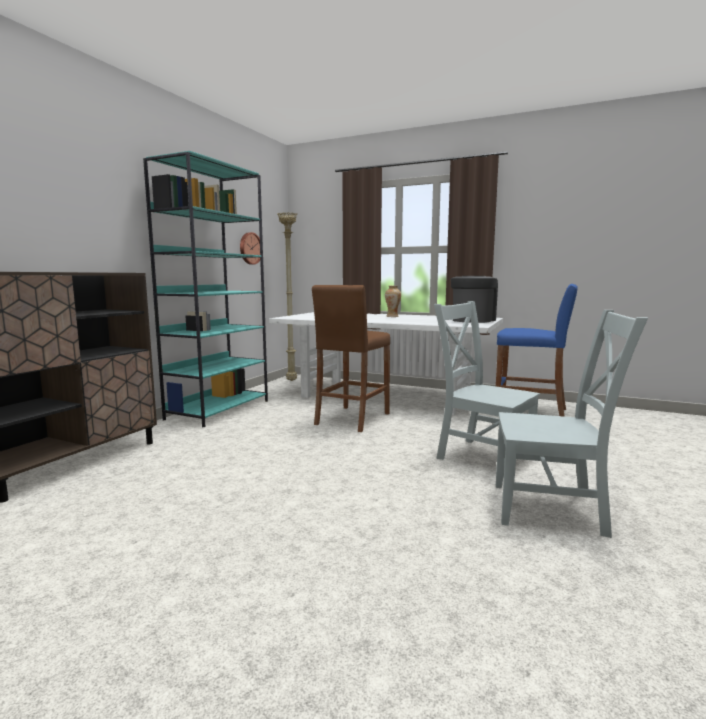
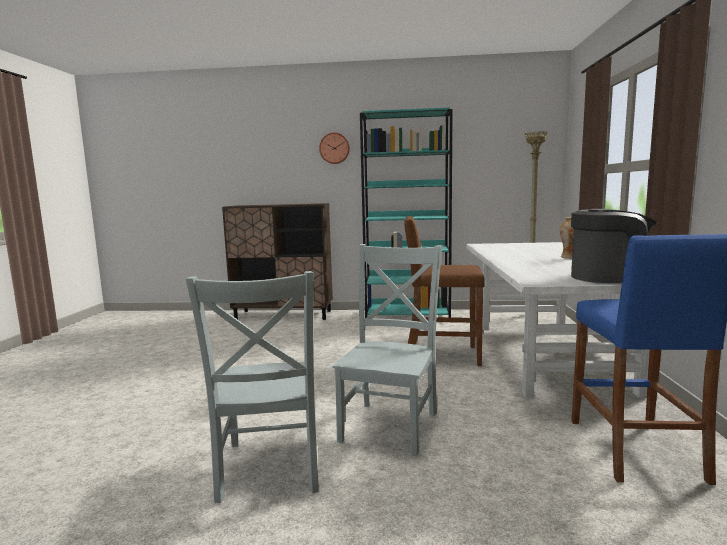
camera: 70 degrees right, 0 degrees up
(249, 248) = (490, 174): wall clock -> wall clock (334, 148)

